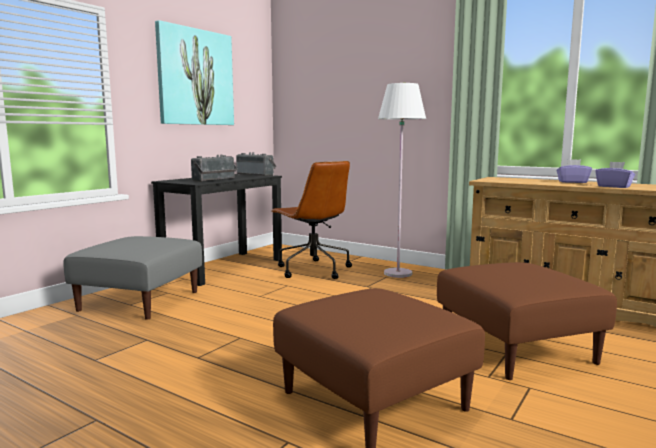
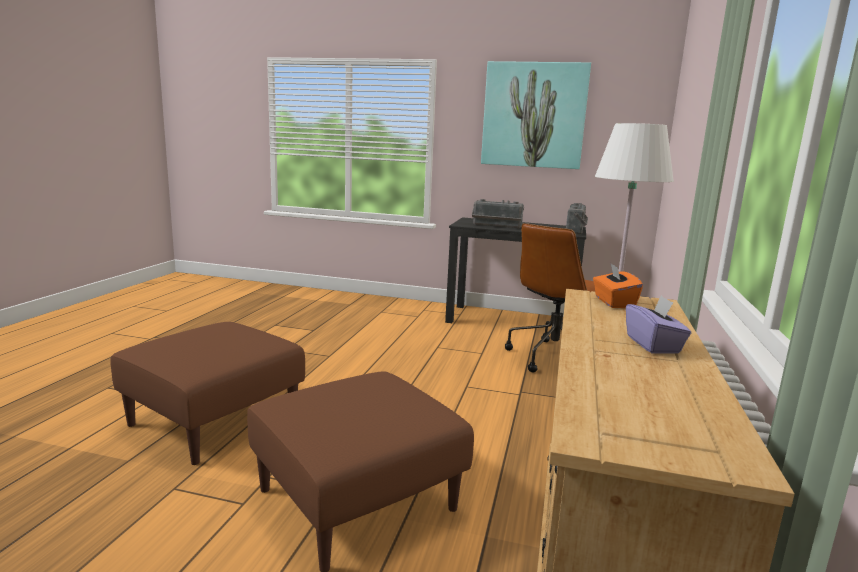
camera: 70 degrees right, 5 degrees up
(139, 300) = (391, 312): grey ottoman -> none
(500, 180) = (613, 302): none -> orange tissue box
(614, 186) = (594, 368): purple tissue box -> none

